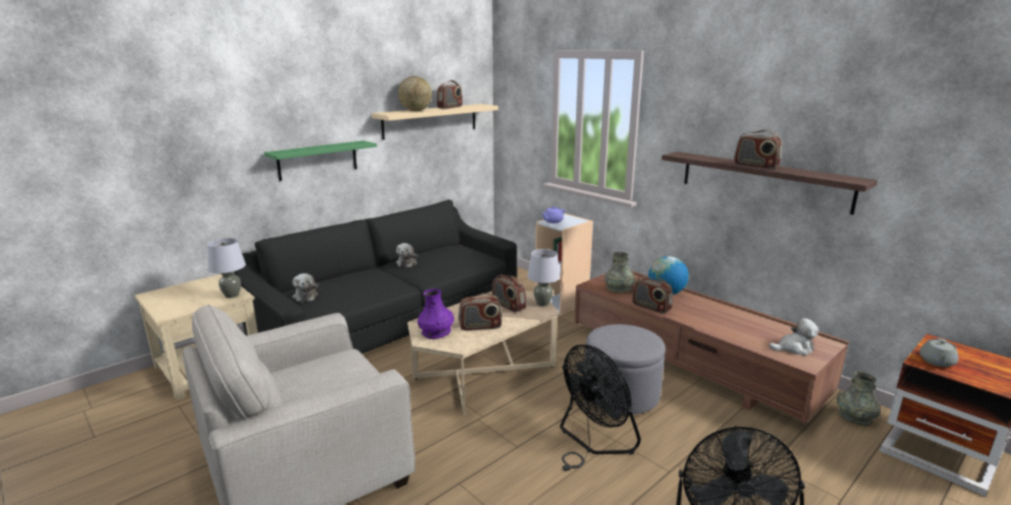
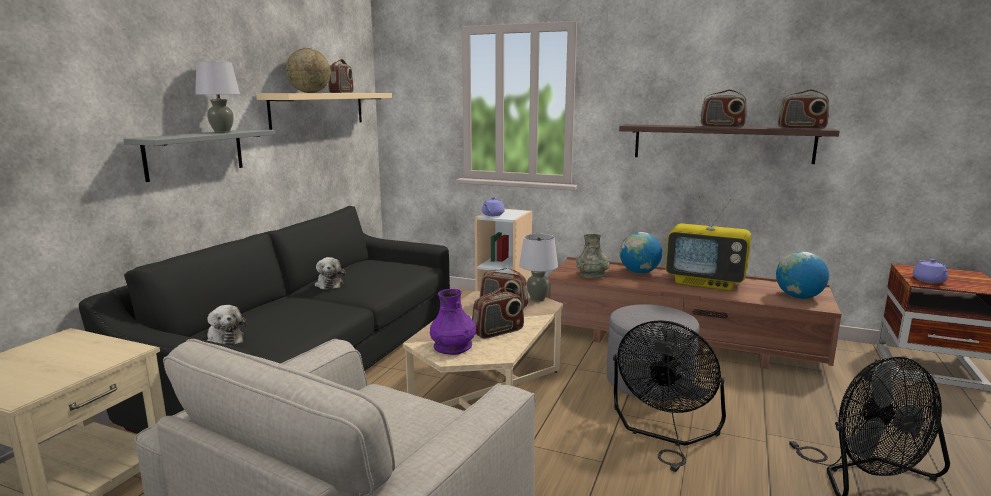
camera: 25 degrees left, 5 degrees down
(232, 295) = (120, 352): grey table lamp -> grey table lamp (222, 132)
(318, 160) = (195, 153): green shelf -> grey shelf
(651, 307) = (642, 286): radio -> radio (801, 128)
(718, 315) = (706, 282): none -> television
(794, 348) = (798, 297): plush toy -> globe
(855, 417) = (847, 355): grey vase -> none
(936, 362) = (929, 281): grey teapot -> purple teapot

